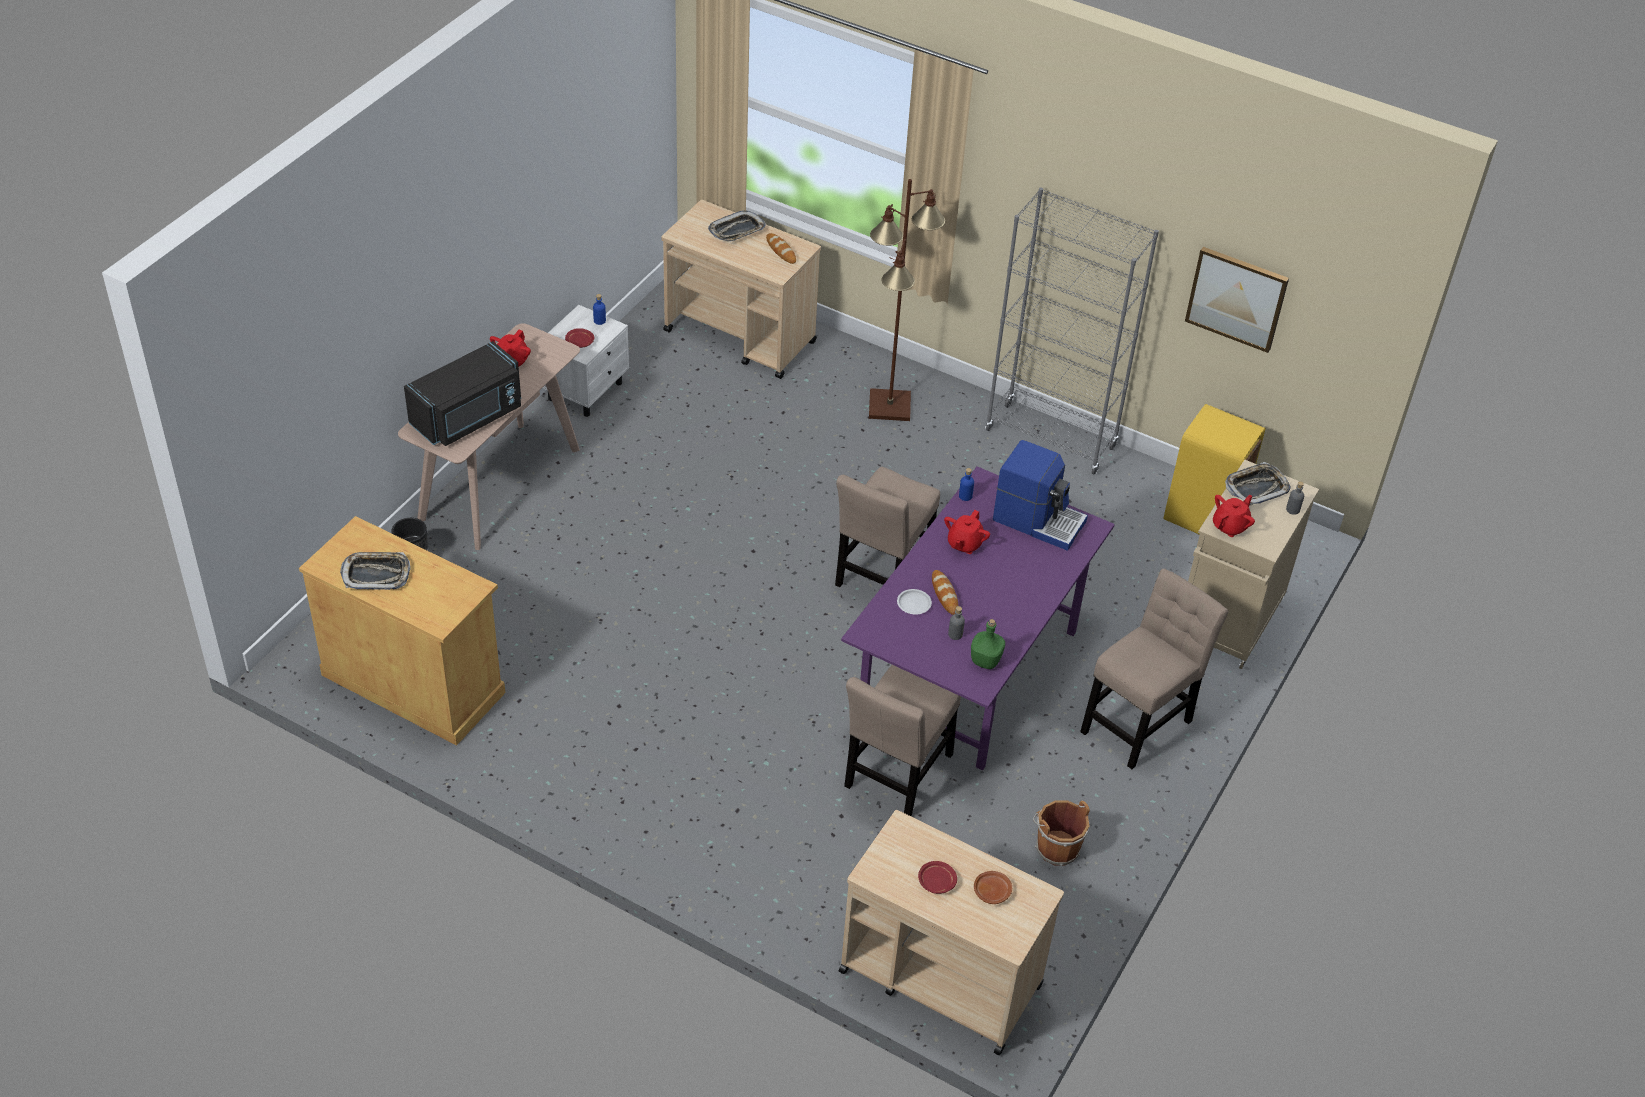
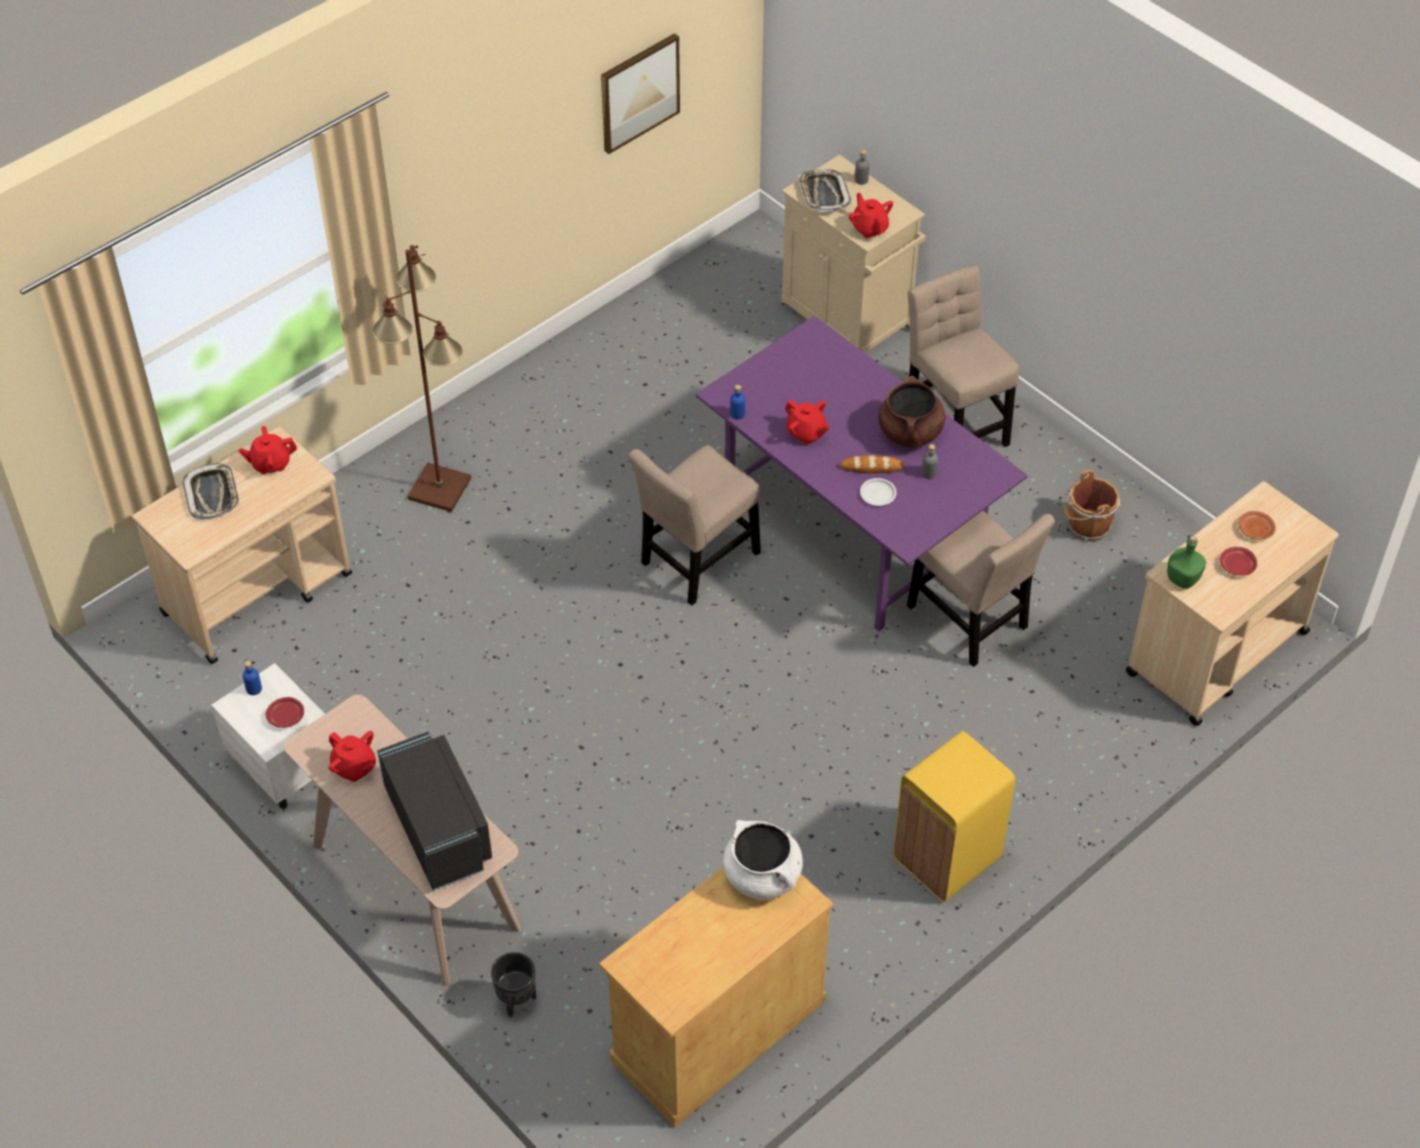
camera: 70 degrees left, 5 degrees up
(376, 574) = (708, 954): tray -> none
(458, 592) = (763, 876): none -> white cooking pot
(781, 250) = (270, 463): bread -> red teapot
(882, 575) = (696, 562): beige chair -> beige chair turned 90 degrees clockwise
(985, 661) = (970, 461): green bottle -> green bottle (1183, 579)
(999, 613) = (910, 433): none -> brown cooking pot
(1038, 520) = (790, 368): coffee machine -> none
(1050, 439) = (548, 372): grey bookcase -> none
(1203, 517) = (706, 293): yellow trash can -> yellow trash can (948, 858)

